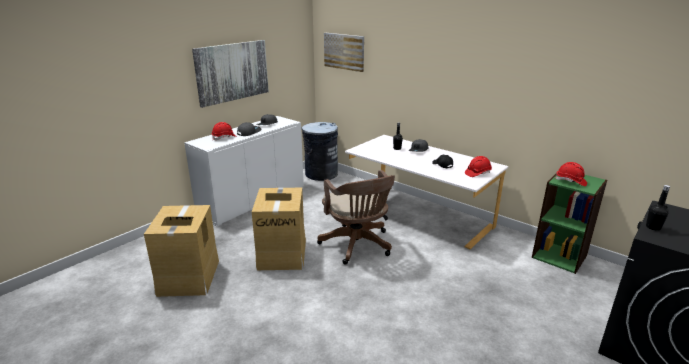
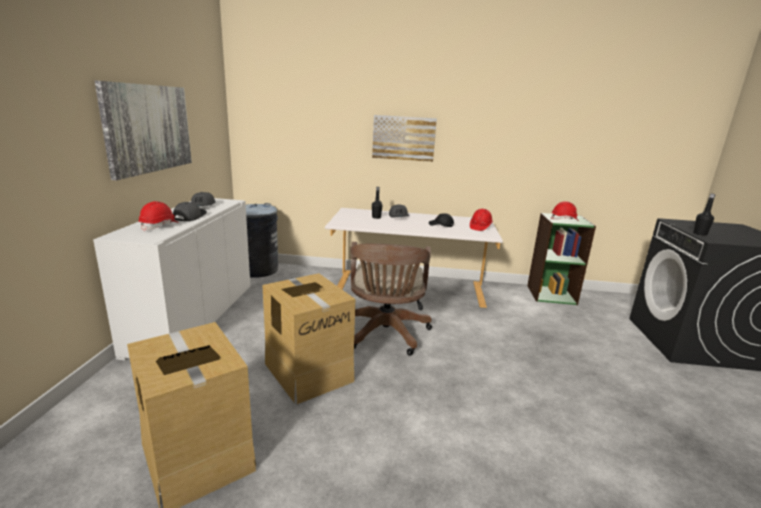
camera: 35 degrees left, 5 degrees down
(344, 51) = (278, 112): picture -> picture (403, 138)
(357, 246) = (385, 334): brown office chair -> brown office chair turned 60 degrees clockwise

